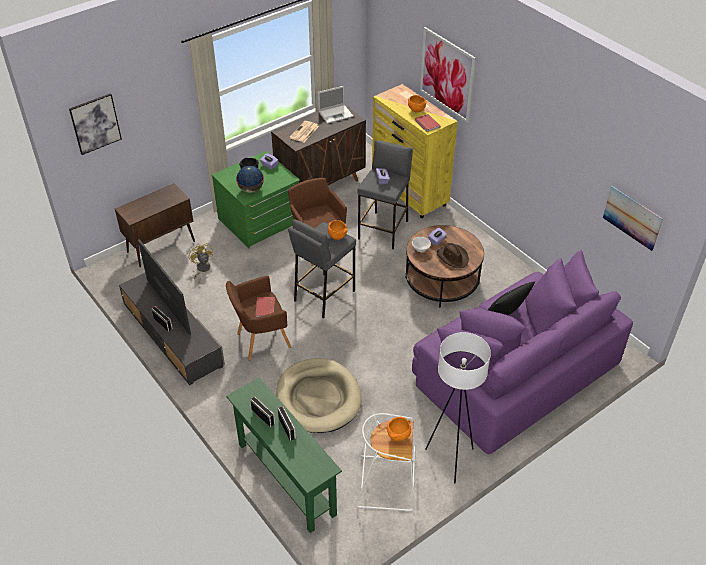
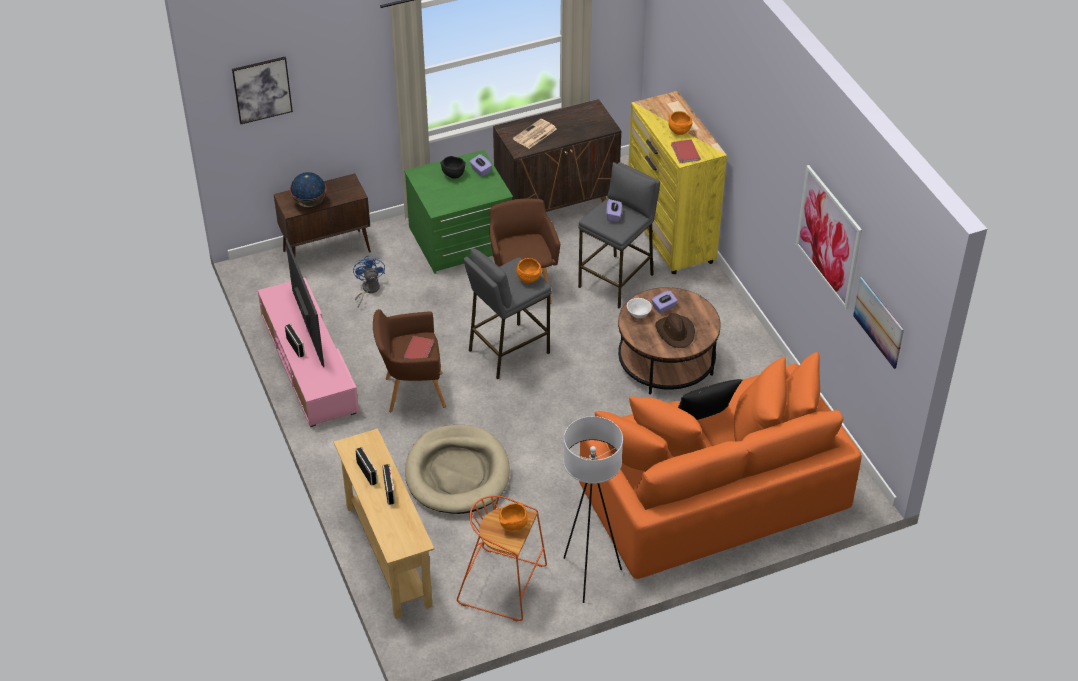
camera: 15 degrees right, 0 degrees up
(173, 334) = (309, 363): grey tv stand -> pink tv stand
(202, 269) = (368, 290): yellow fan -> blue fan
(251, 189) = (447, 198): globe -> globe (309, 202)
(286, 479) = (387, 555): green console table -> beige console table
(336, 114) = (585, 115): laptop -> none
(387, 482) = (504, 585): white stool -> orange stool
(447, 74) = (719, 93): picture -> picture (828, 236)
(513, 372) = (710, 492): purple sofa -> orange sofa

